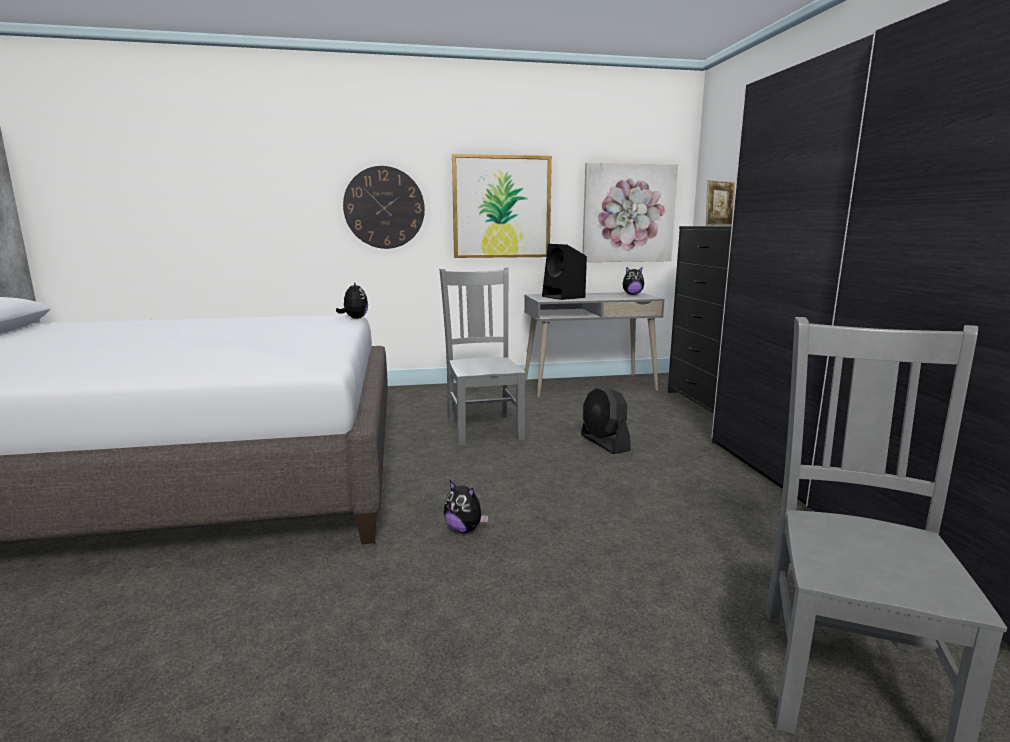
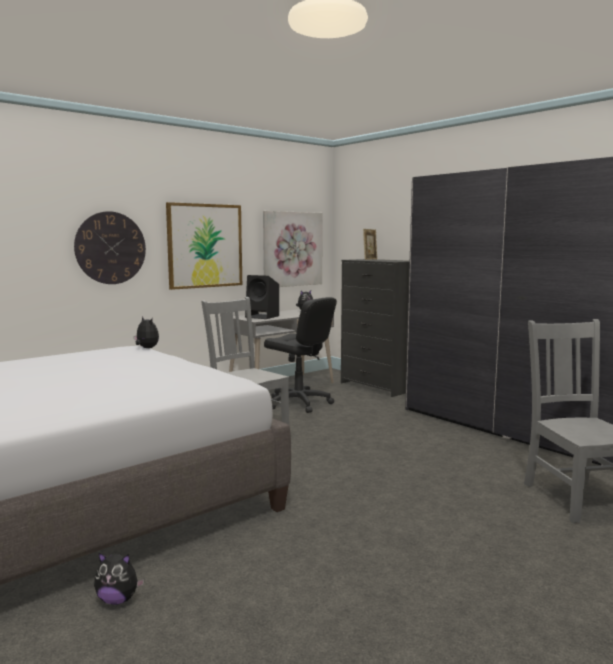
camera: 30 degrees left, 5 degrees down
(464, 529) = (329, 488): plush toy -> plush toy (118, 600)
(580, 409) = (299, 403): none -> black office chair
(604, 443) = (344, 421): black fan -> none

